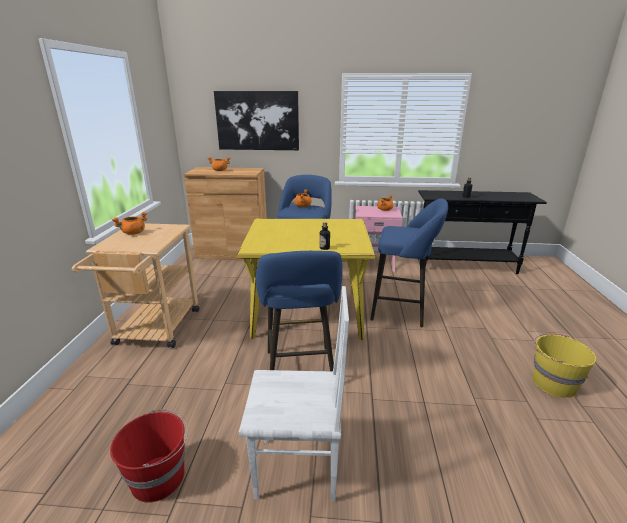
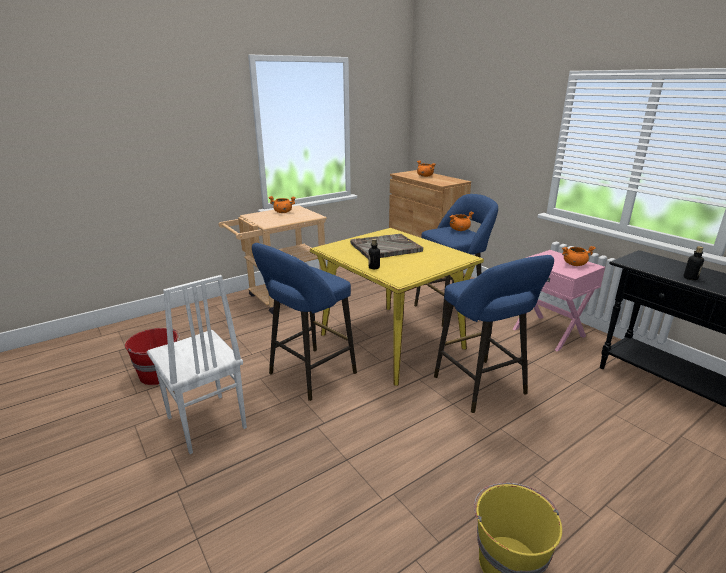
camera: 50 degrees right, 0 degrees up
(257, 121) = (473, 126): picture -> none
(293, 233) = (385, 247): none -> grey tray

